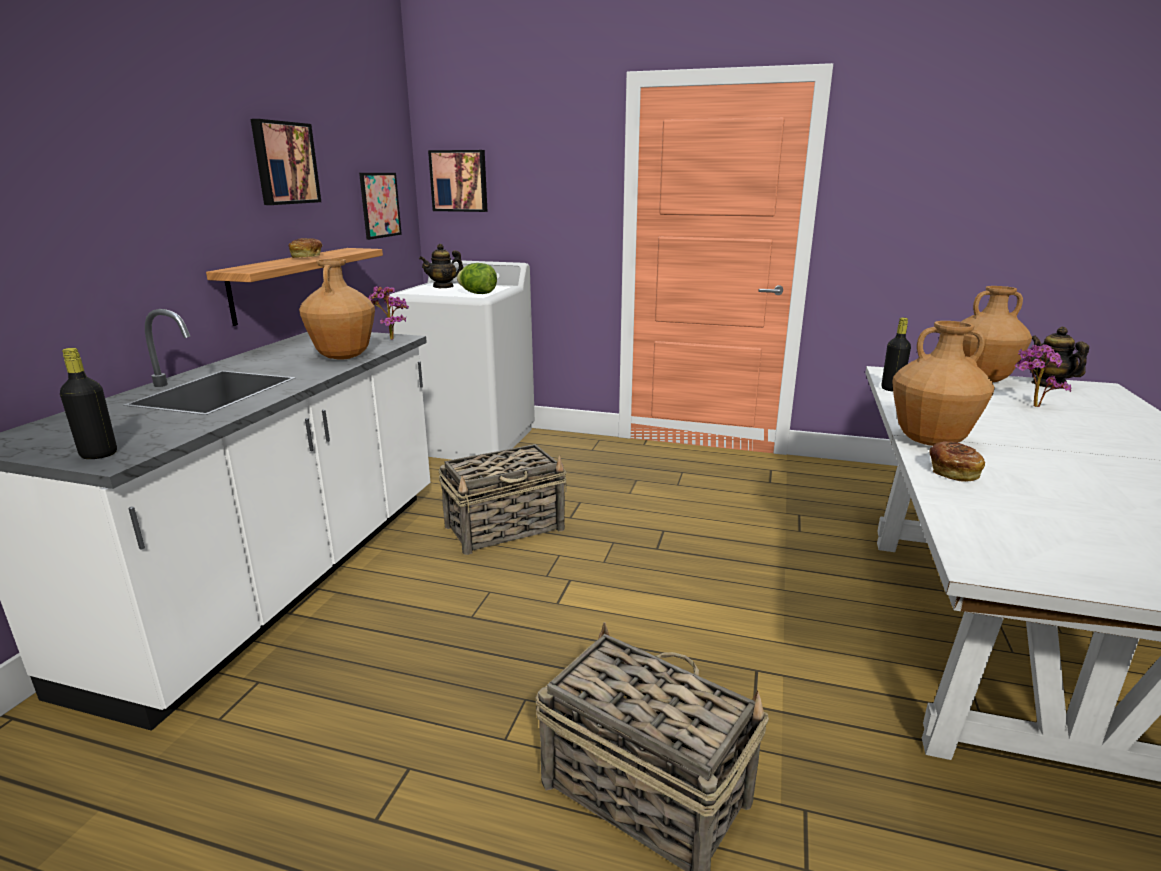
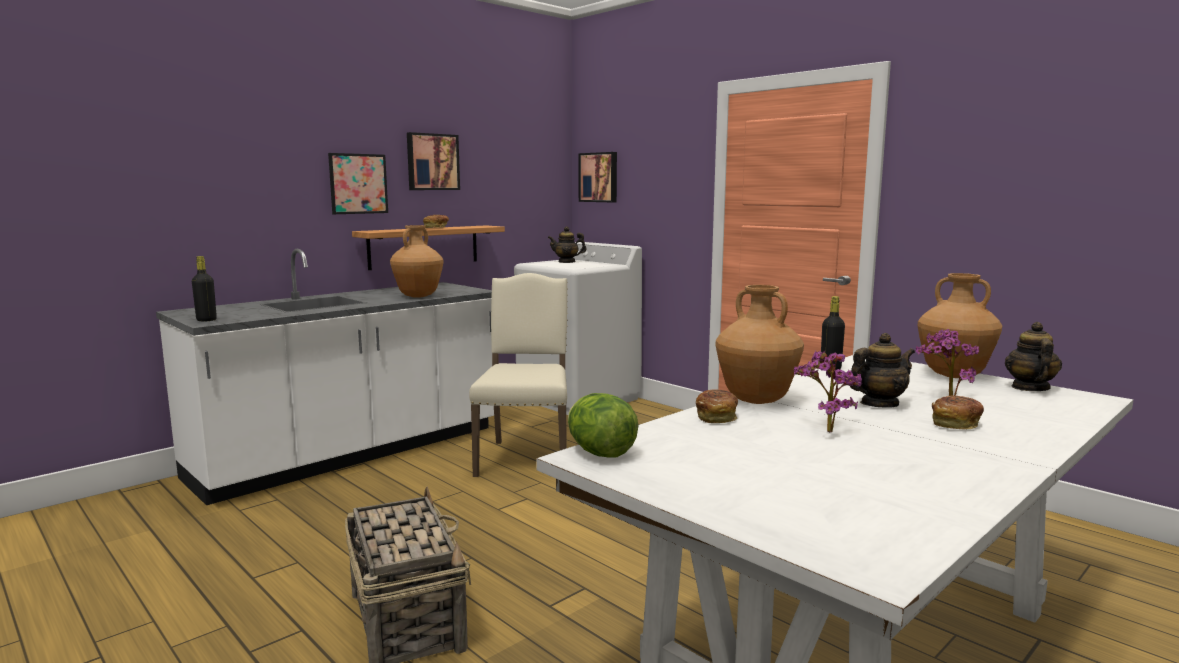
camera: 30 degrees right, 10 degrees down
(380, 205) = (526, 195): picture -> picture (358, 183)
(389, 339) = (470, 290): potted plant -> potted plant (825, 430)
(478, 293) = (577, 267): lettuce -> lettuce (600, 453)
(506, 528) = (526, 457): basket -> beige chair
(1012, 424) = (879, 404): none -> teapot
(1102, 435) = (955, 424): none -> bread

